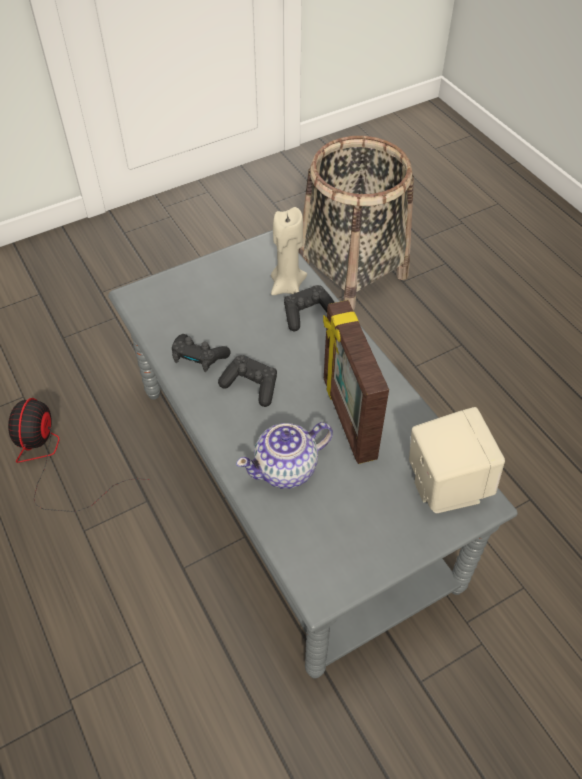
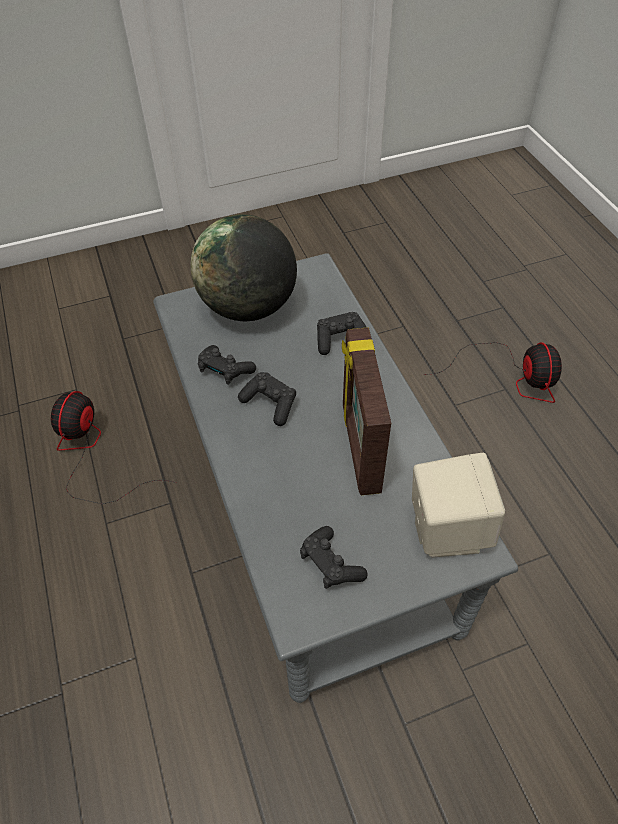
camera: 10 degrees right, 0 degrees up
(209, 291) = (248, 307): none -> globe
(287, 286) = (325, 310): beige candle -> none
(287, 468) = (288, 490): teapot -> none
(342, 533) = (330, 564): none -> black game controller
(352, 272) = (408, 306): basket -> none
(466, 331) = (511, 376): none -> fan

